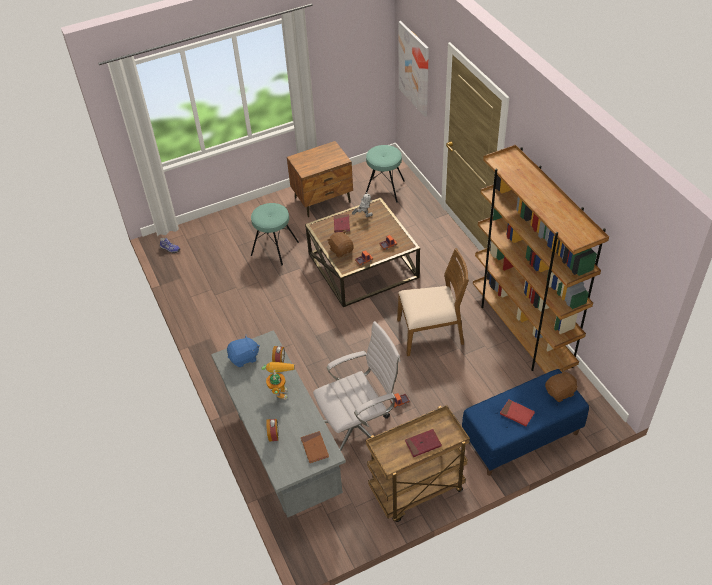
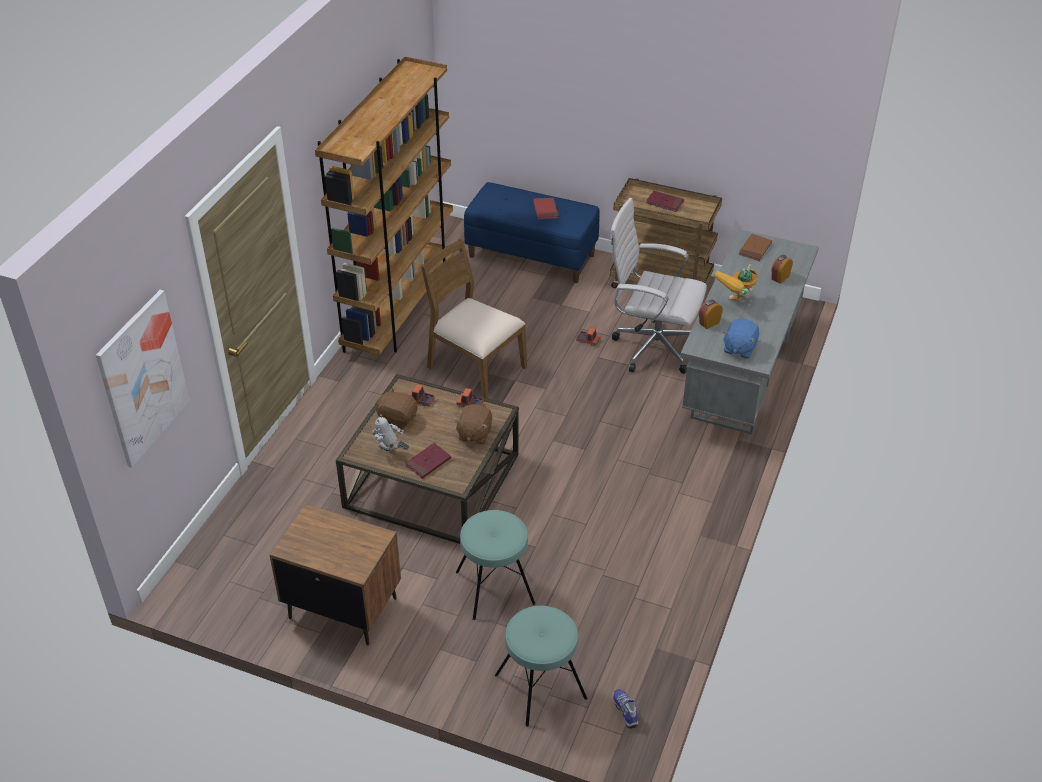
camera: 135 degrees left, 5 degrees down
(244, 358) = (739, 348): blue plush toy -> blue plush toy turned 90 degrees counterclockwise
(384, 189) = (254, 554): turquoise stool -> turquoise stool (540, 686)
(560, 392) = (492, 199): brown plush toy -> brown plush toy (397, 418)

